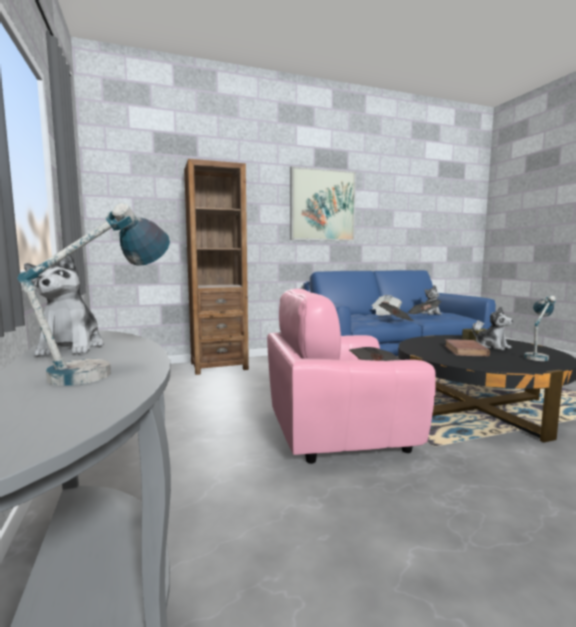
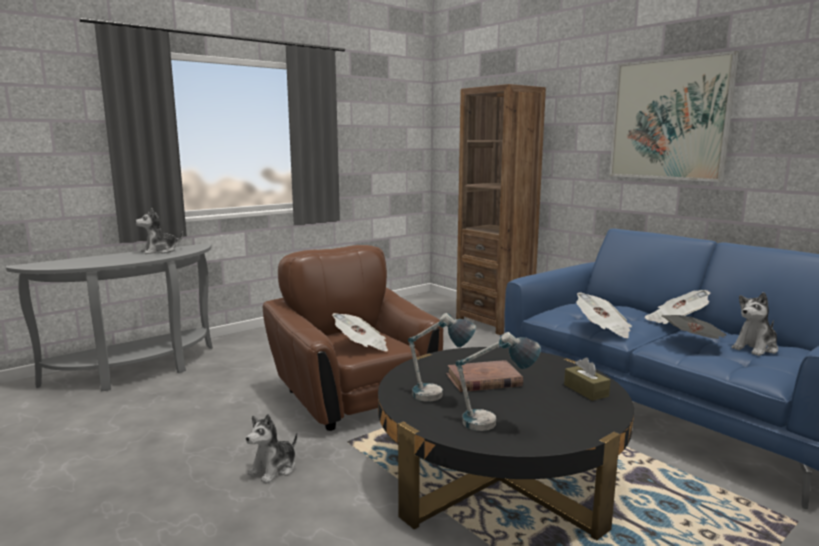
camera: 70 degrees right, 5 degrees up
(107, 371) = (112, 260): table lamp -> table lamp (439, 398)
(339, 433) = (353, 396): pink armchair -> brown armchair
(492, 346) = (537, 398): plush toy -> plush toy (274, 469)

